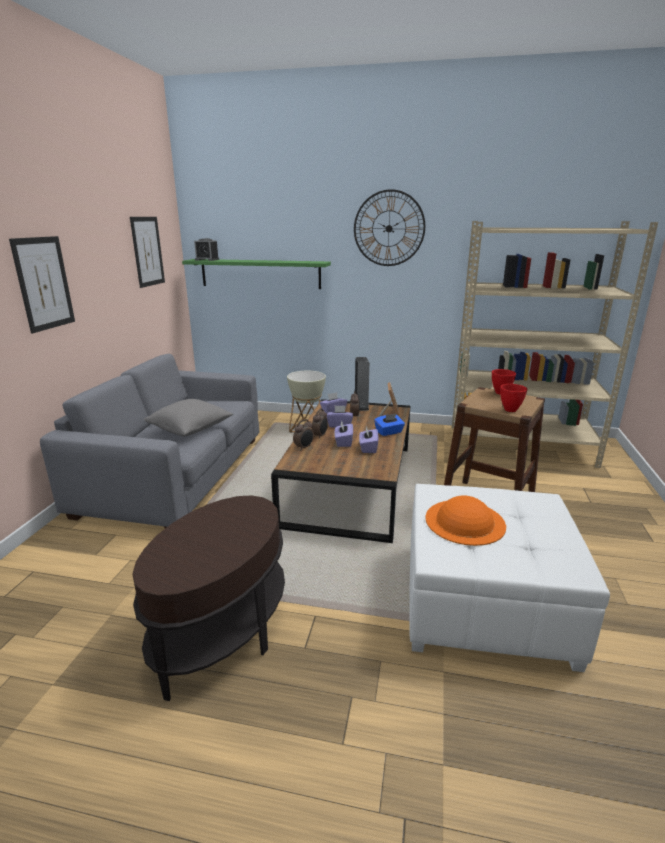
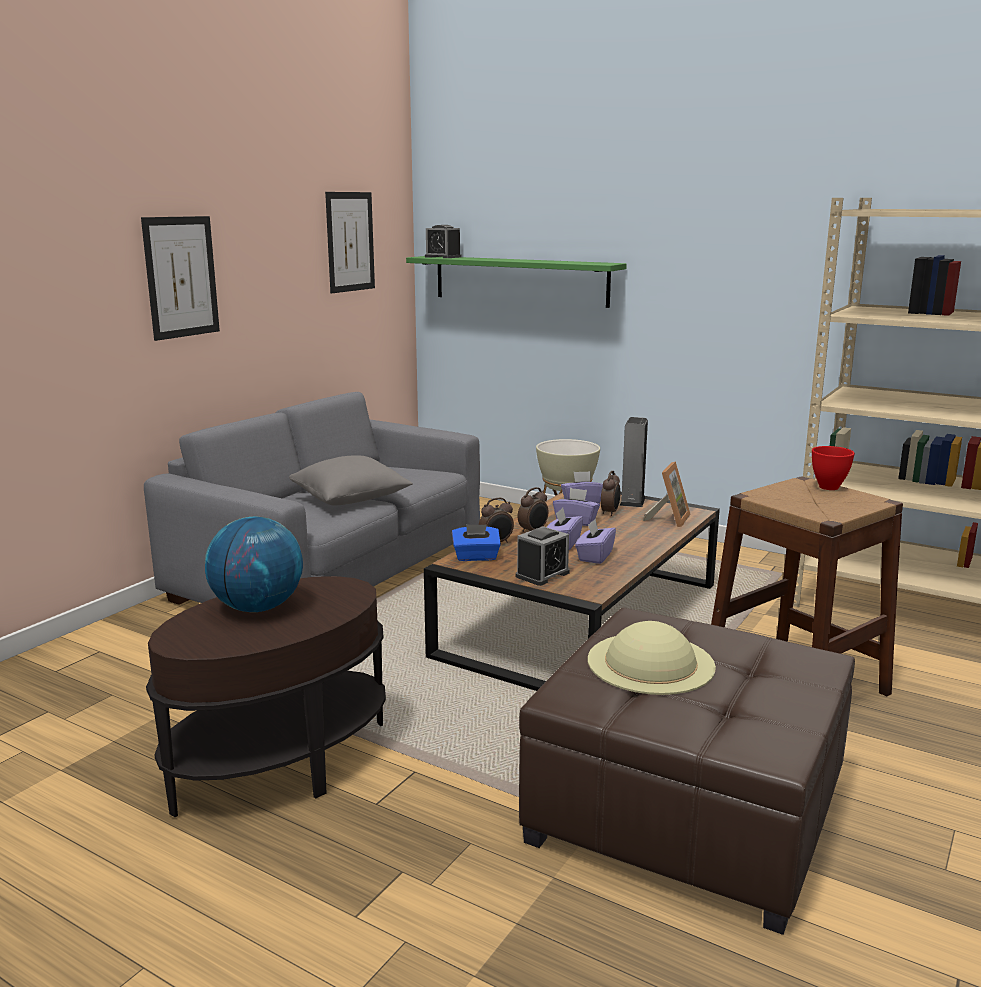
camera: 20 degrees right, 5 degrees down
(200, 534) = (258, 608): none -> globe
(347, 466) = (542, 574): none -> alarm clock
(389, 228) = (721, 211): wall clock -> none
(389, 432) = (647, 540): blue tissue box -> blue tissue box (476, 557)
(465, 521) = (650, 663): orange hat -> beige hat
(484, 601) = (685, 810): white ottoman -> brown ottoman
(511, 410) = (815, 511): red bowl -> none

